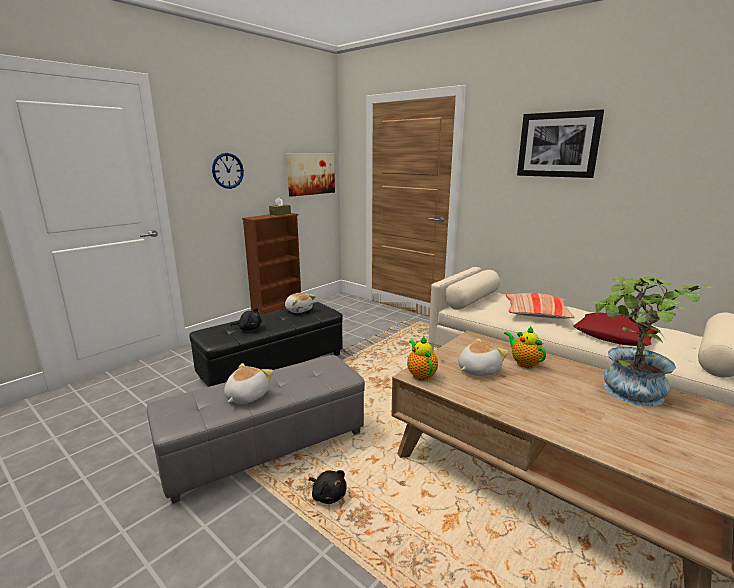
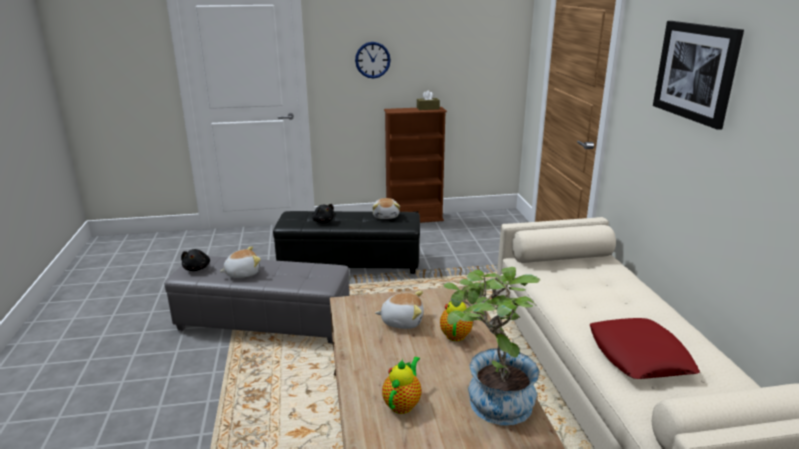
camera: 40 degrees right, 5 degrees up
(310, 174) = (482, 64): picture -> none
(328, 495) = (255, 372): black plush toy -> black plush toy (197, 268)
(421, 374) = (351, 305): teapot -> teapot (403, 403)
(536, 313) = (599, 297): pillow -> none

